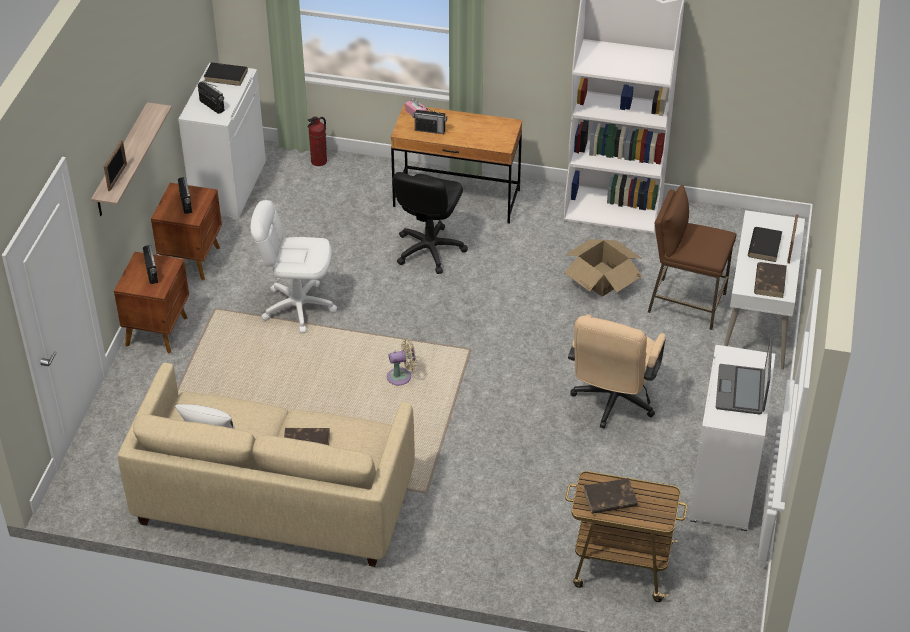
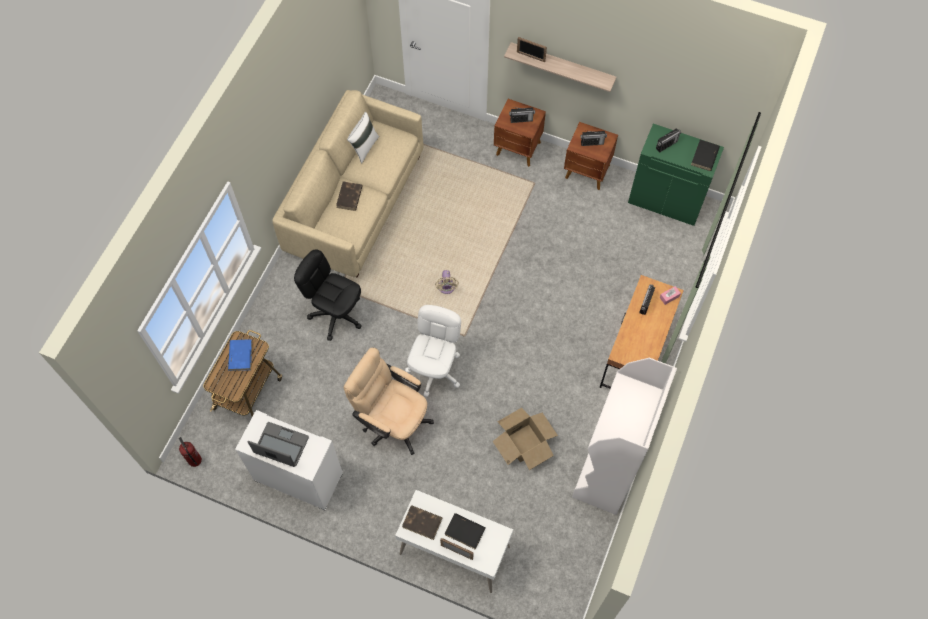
camera: 100 degrees right, 20 degrees up
(228, 187) = (666, 200): white cabinet -> green cabinet
(298, 307) = (528, 233): white office chair -> white office chair (435, 370)
(319, 161) = (691, 262): fire extinguisher -> fire extinguisher (194, 460)
(429, 250) = (576, 325): black office chair -> black office chair (336, 315)
(609, 499) = (240, 355): brown book -> blue book
(686, 303) = (486, 500): brown stool -> none

